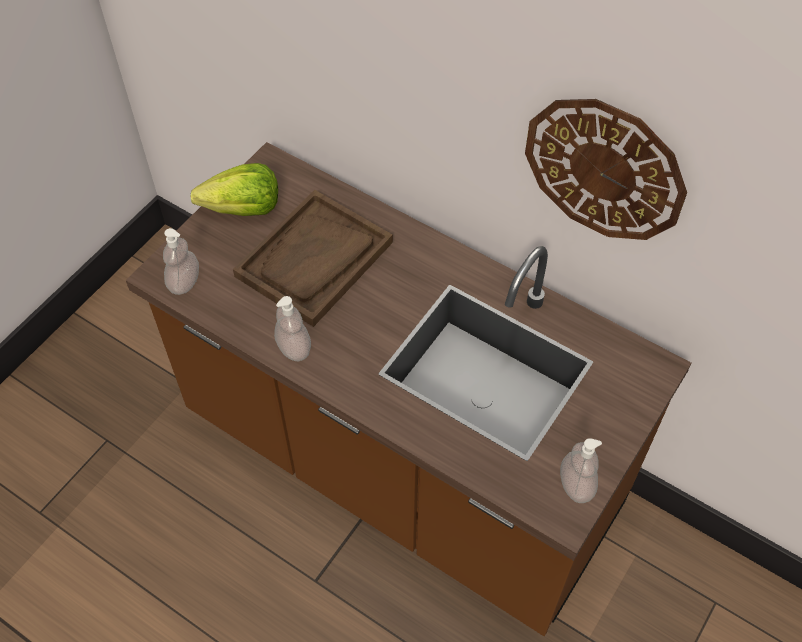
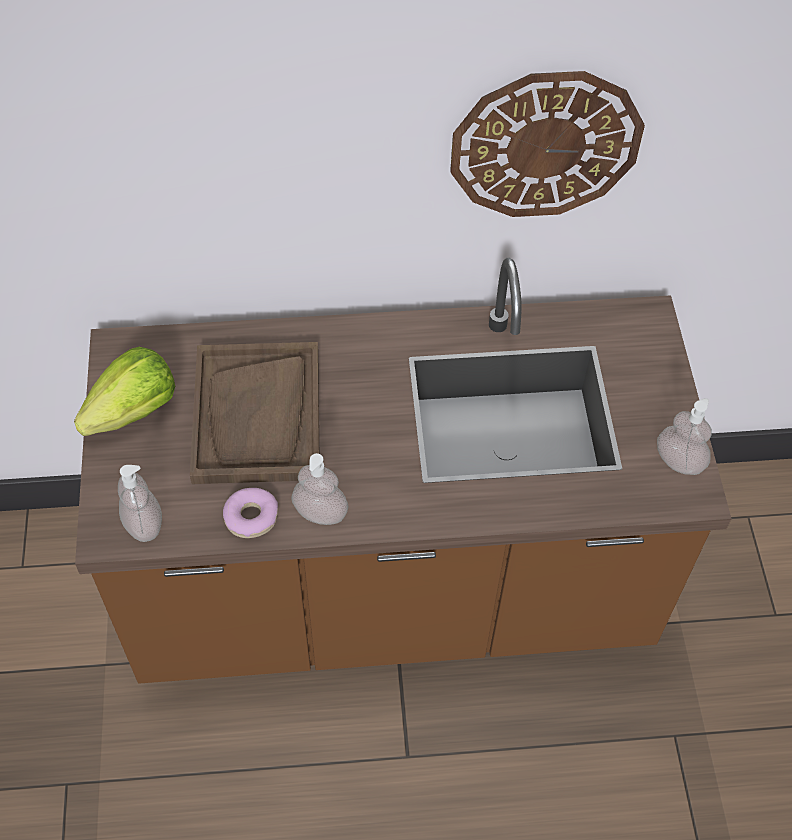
camera: 40 degrees left, 0 degrees up
(249, 322) = (251, 517): none -> donut

